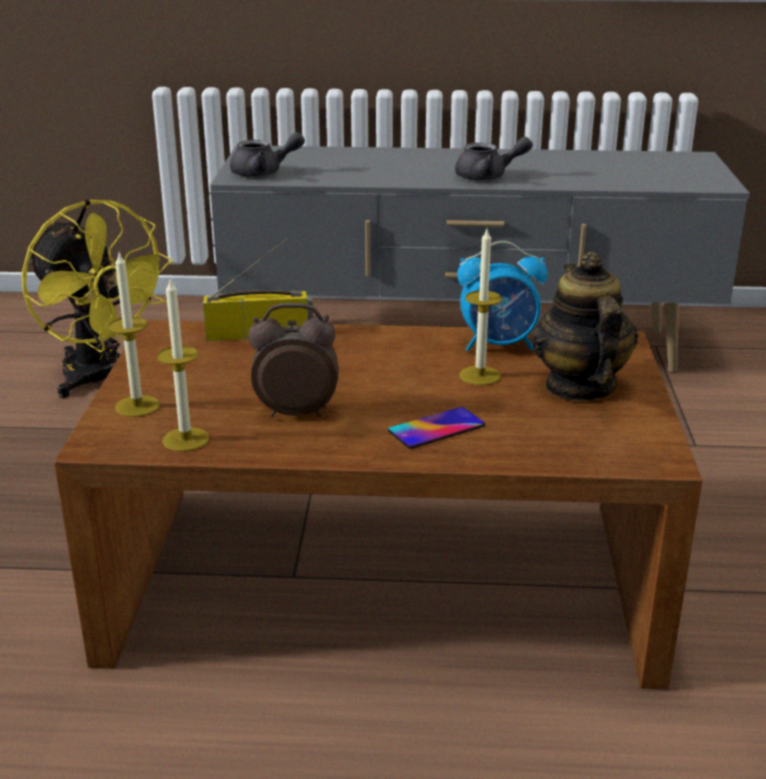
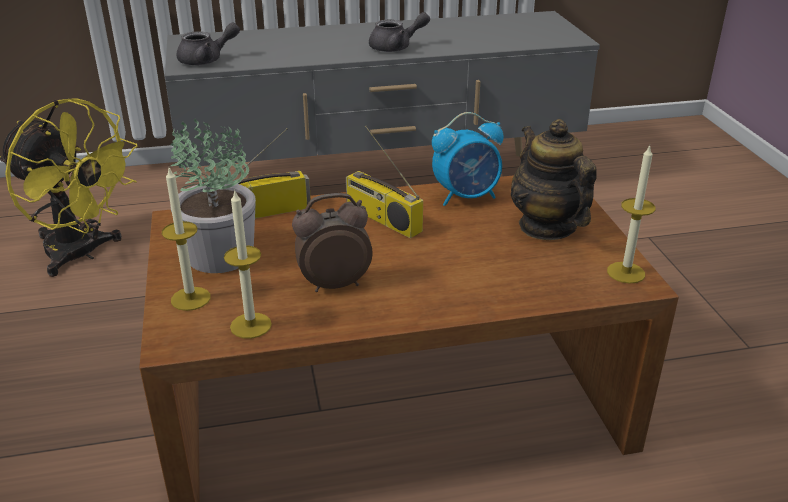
camera: 15 degrees left, 5 degrees up
(189, 370) = (220, 256): none -> potted plant
(386, 355) = (381, 218): none -> radio
(436, 428) = (456, 282): phone -> none
(480, 375) = (466, 227): candle -> candle (626, 272)

